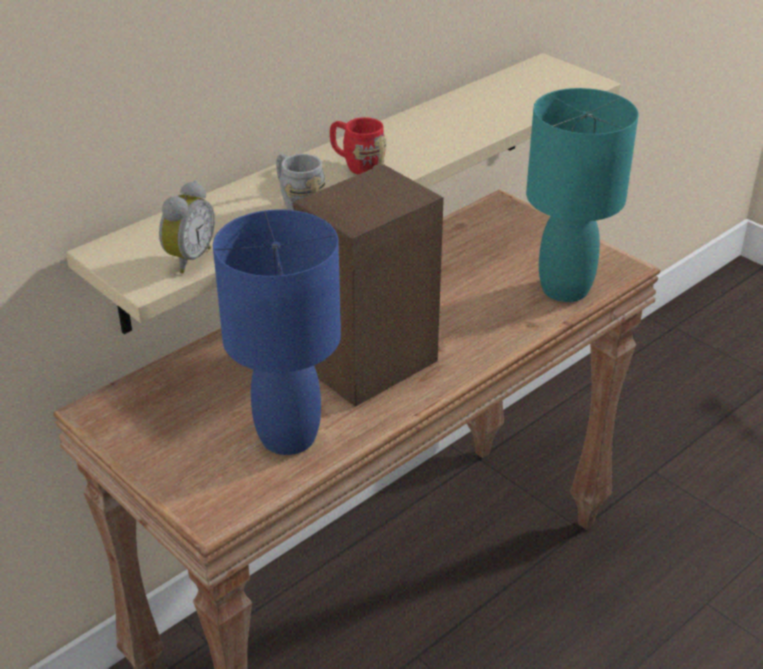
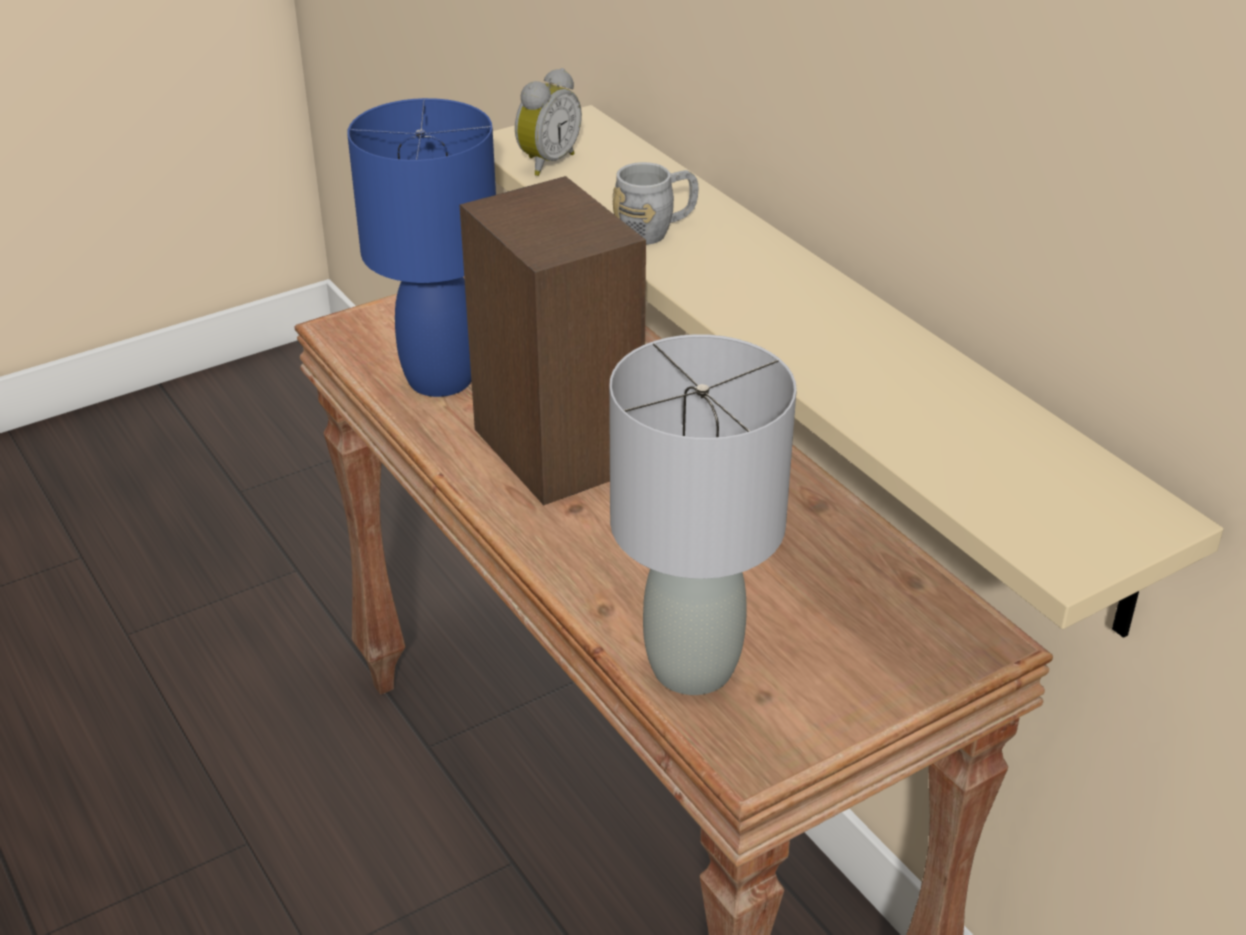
camera: 100 degrees right, 0 degrees up
(187, 259) = (545, 162): alarm clock -> alarm clock turned 90 degrees counterclockwise
(356, 164) = (751, 279): red mug -> none
(565, 290) = (690, 667): turquoise table lamp -> grey table lamp

